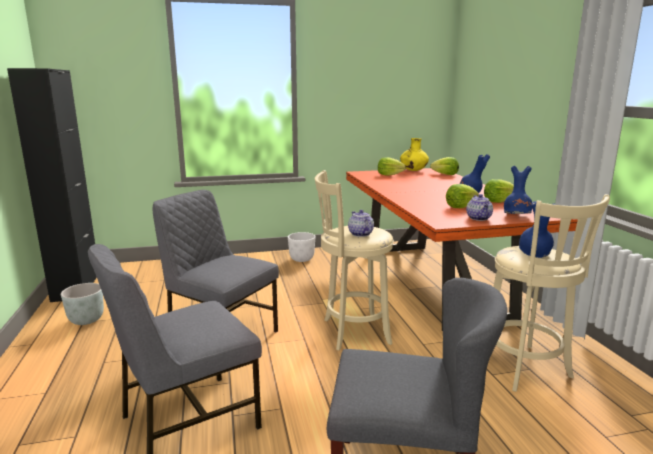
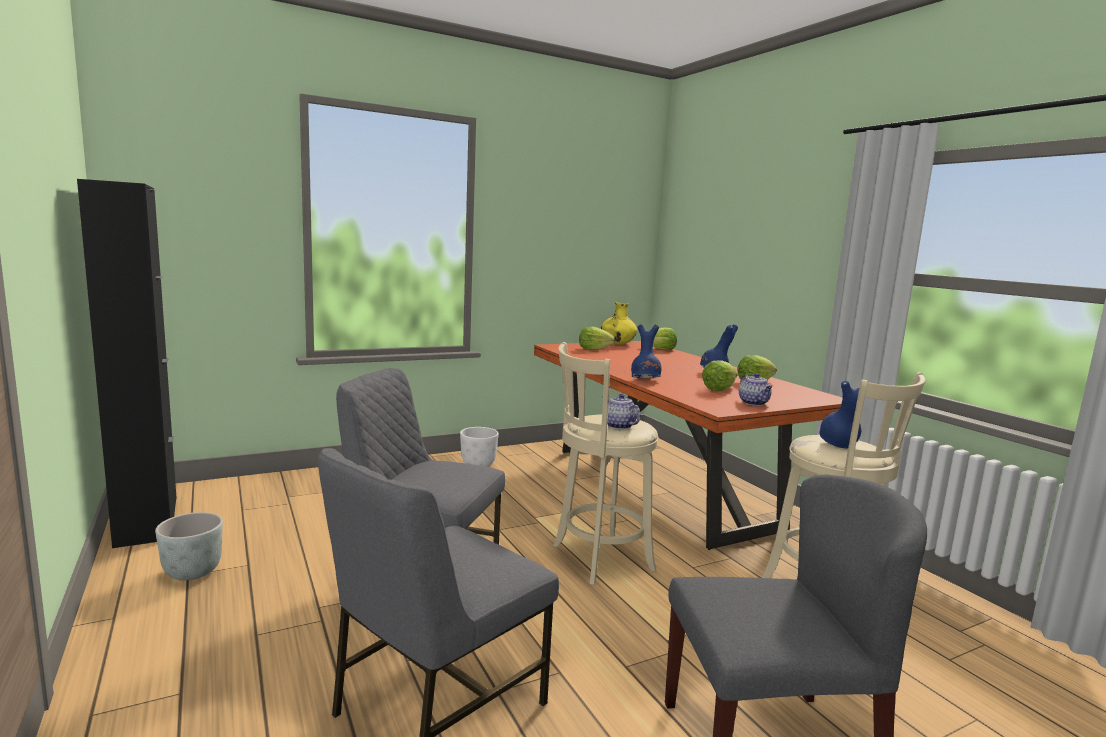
camera: 15 degrees left, 5 degrees down
(517, 215) = (791, 399): blue vase -> blue vase (645, 380)

